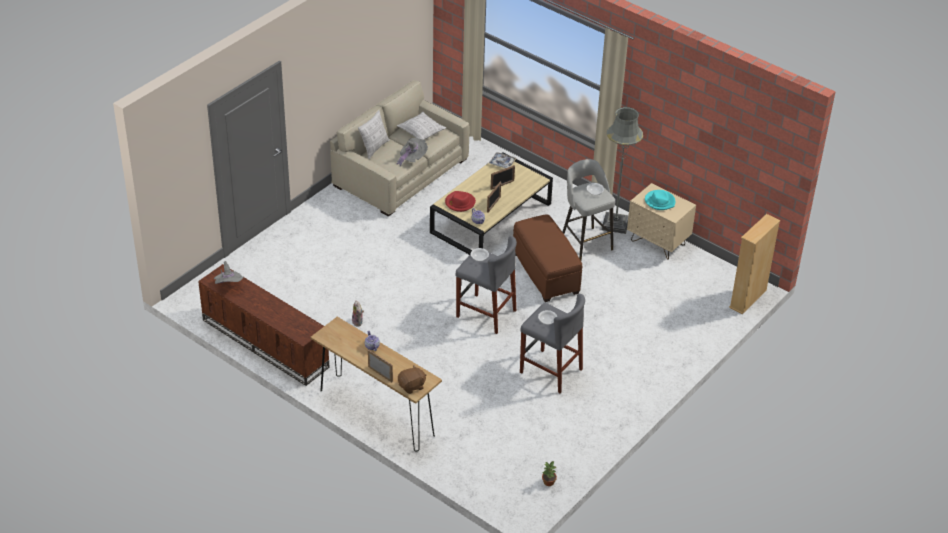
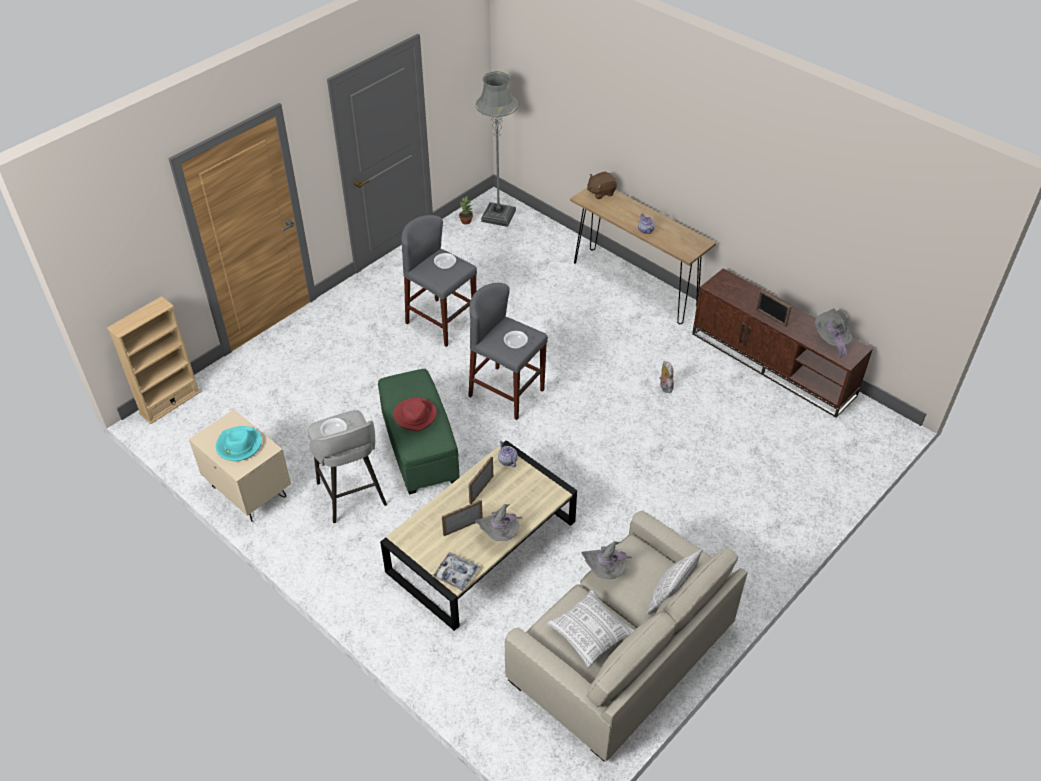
camera: 175 degrees left, 5 degrees up
(380, 374) = (634, 204): picture frame -> picture frame (770, 318)
(459, 203) = (531, 494): red hat -> red hat (415, 416)
(478, 182) = (499, 534): none -> grey hat
(546, 273) = (419, 448): brown ottoman -> green ottoman
(615, 224) = (298, 528): grey floor lamp -> grey floor lamp (498, 216)

